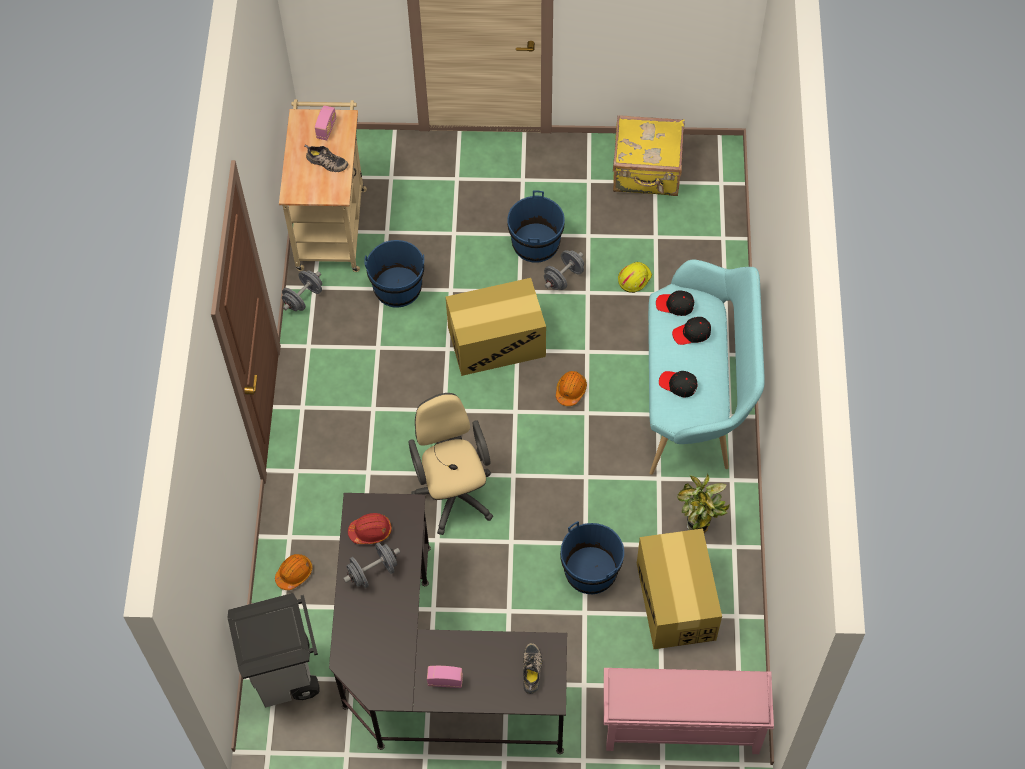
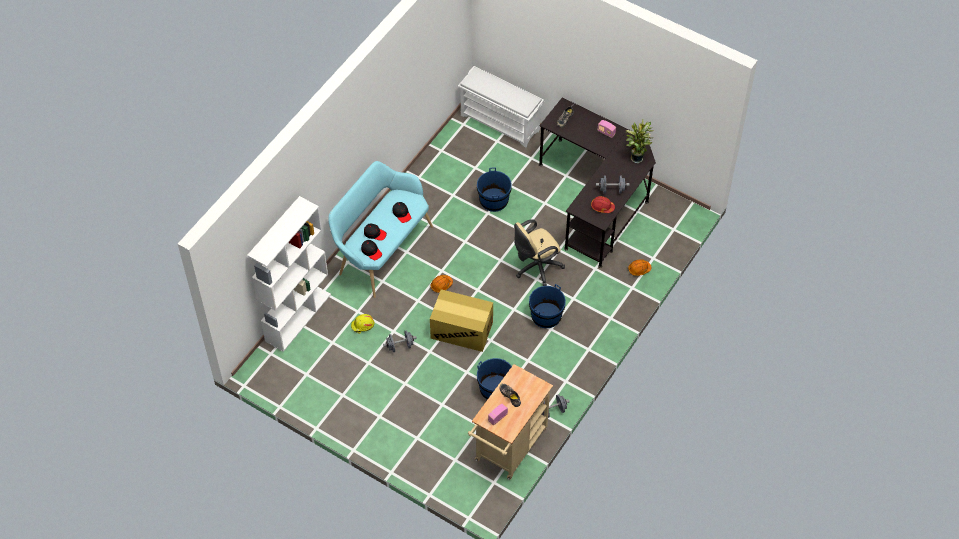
camera: 150 degrees left, 5 degrees down
(286, 675) = (667, 227): grey trash can -> none
(453, 491) = (535, 267): beige office chair -> beige office chair turned 45 degrees clockwise
(536, 243) = (400, 373): blue bucket -> blue bucket (546, 316)
(647, 172) = (306, 382): yellow suitcase -> none
(676, 601) = (464, 169): cardboard box -> none
(680, 728) = (501, 122): pink shoe rack -> white shoe rack
(698, 528) = (428, 192): potted plant -> potted plant (636, 157)
(727, 245) = (298, 317): none -> white bookcase

